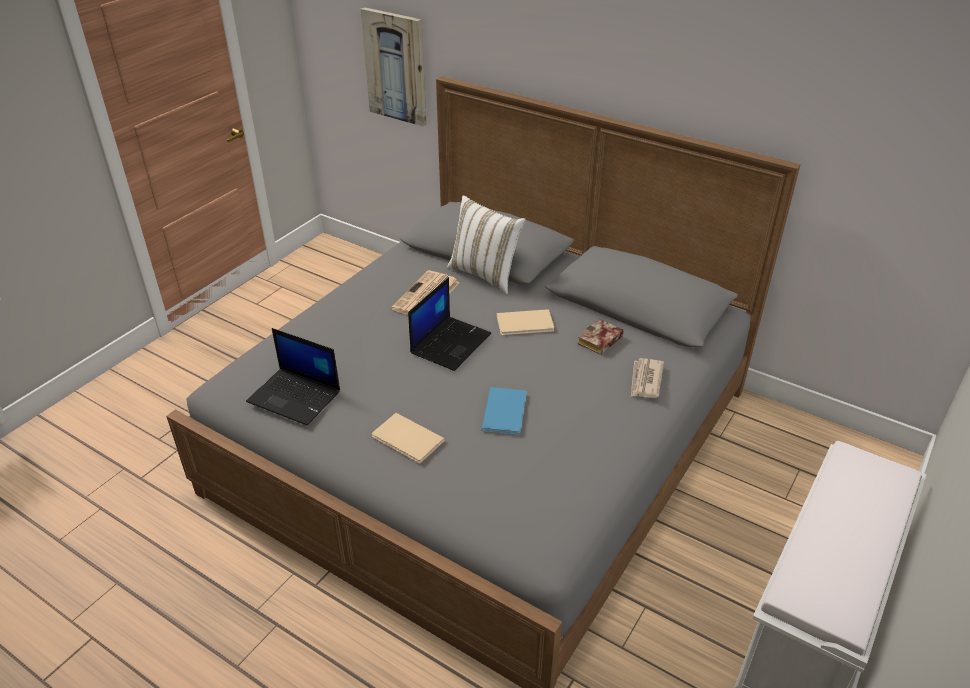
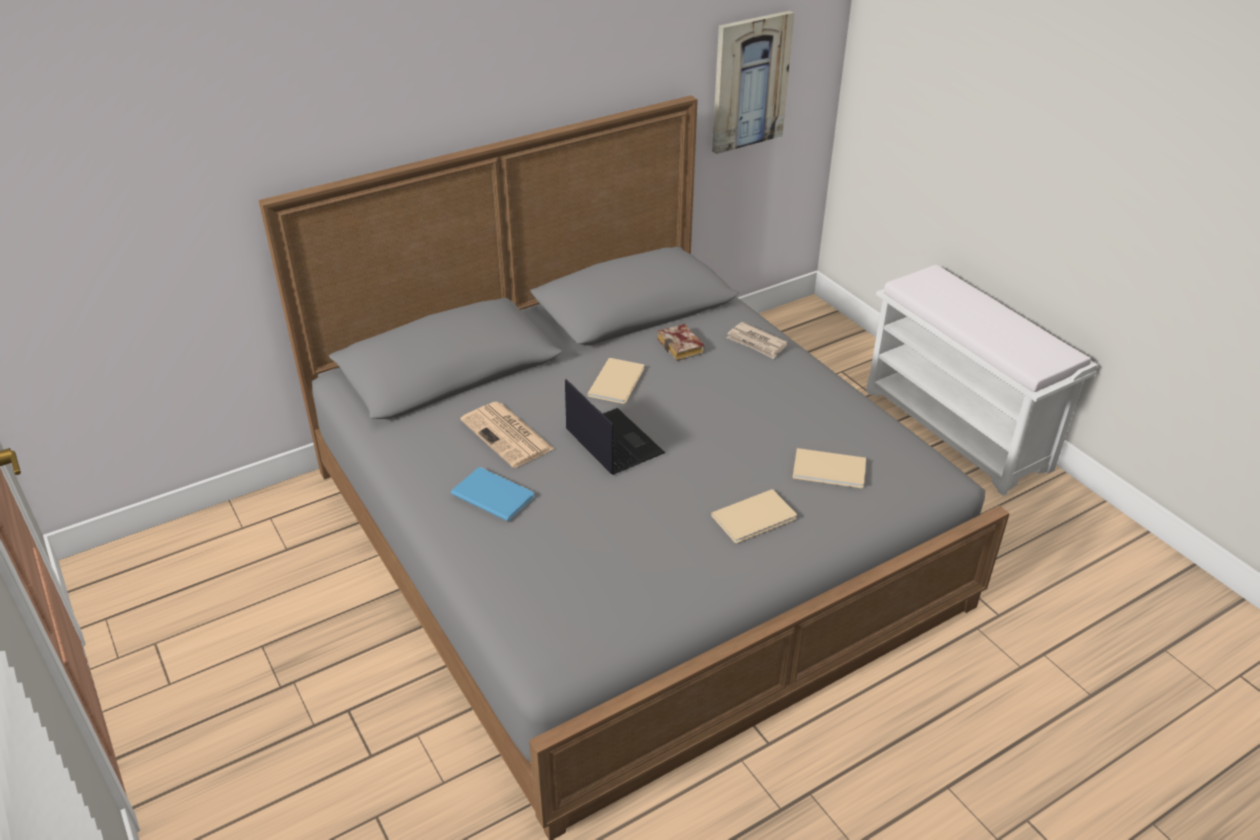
camera: 65 degrees left, 0 degrees up
(295, 396) = (627, 590): laptop -> none
(396, 67) = (165, 225): picture -> picture (749, 82)
(485, 274) = (502, 380): white pillow -> none
(495, 469) = (831, 471): none -> beige book
(506, 411) = (750, 437): blue book -> blue book (493, 493)

